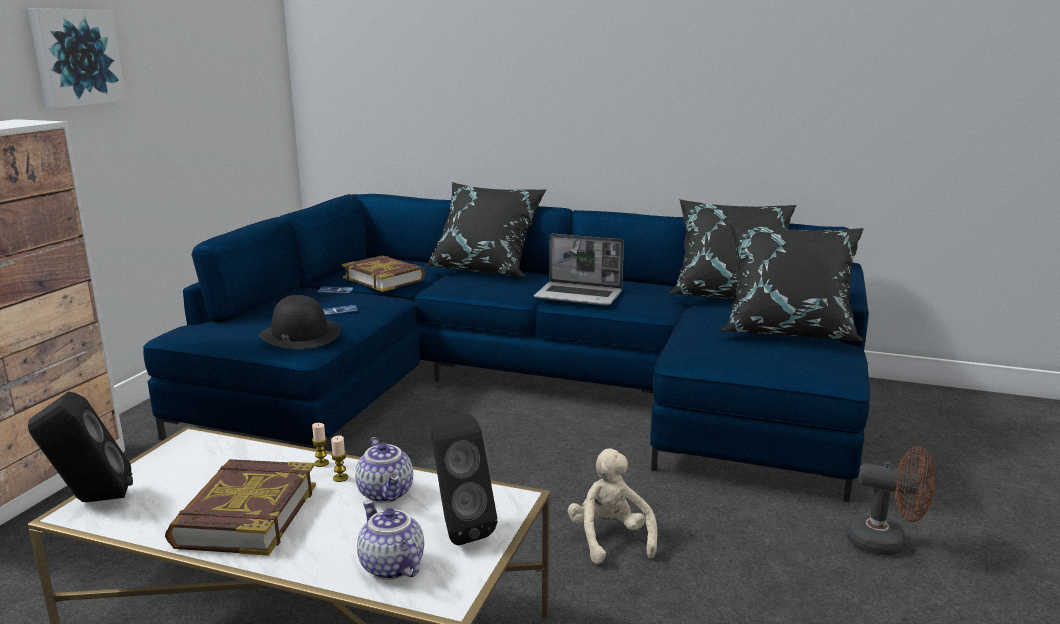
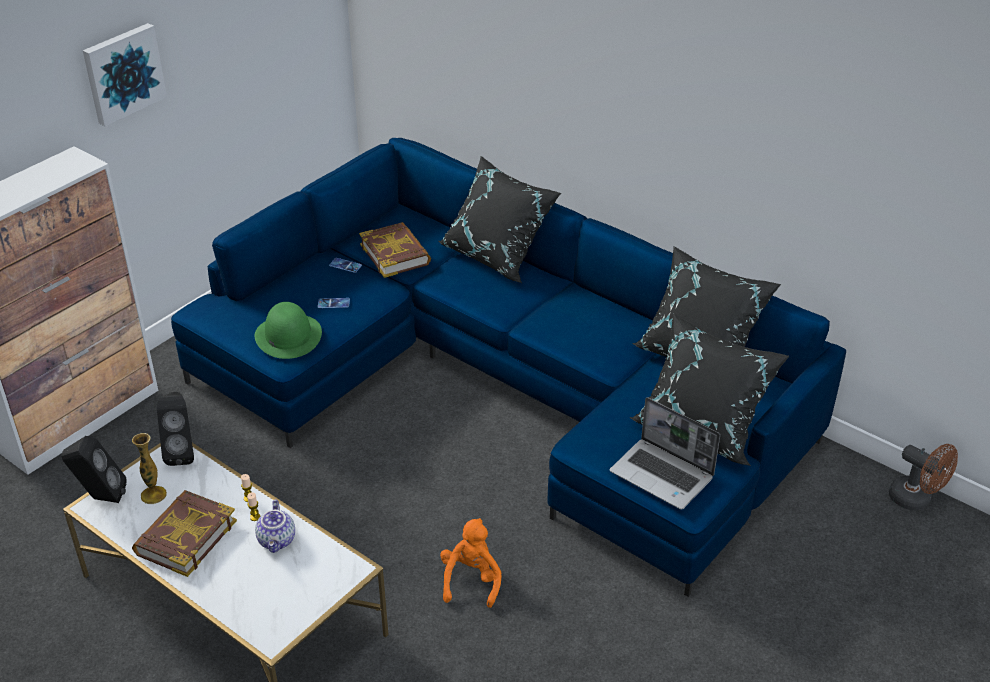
camera: 20 degrees right, 20 degrees up
(176, 484) = (153, 495): none -> vase
(300, 334) = (288, 335): black hat -> green hat
(390, 566) = (251, 606): teapot -> none
(458, 528) = (306, 585): black speaker -> black speaker (182, 453)
(579, 295) = (555, 324): laptop -> laptop (663, 475)
(610, 538) = (471, 580): beige plush toy -> orange plush toy
(886, 543) = (681, 645): brown fan -> brown fan (916, 500)

